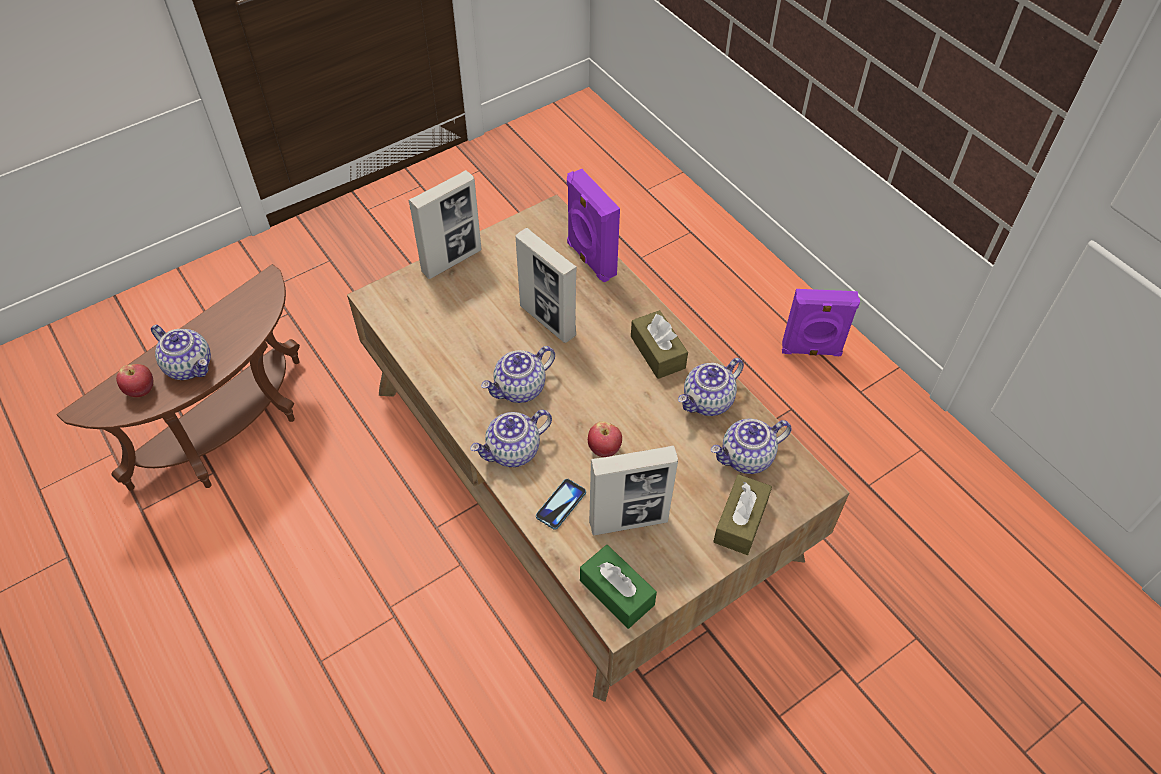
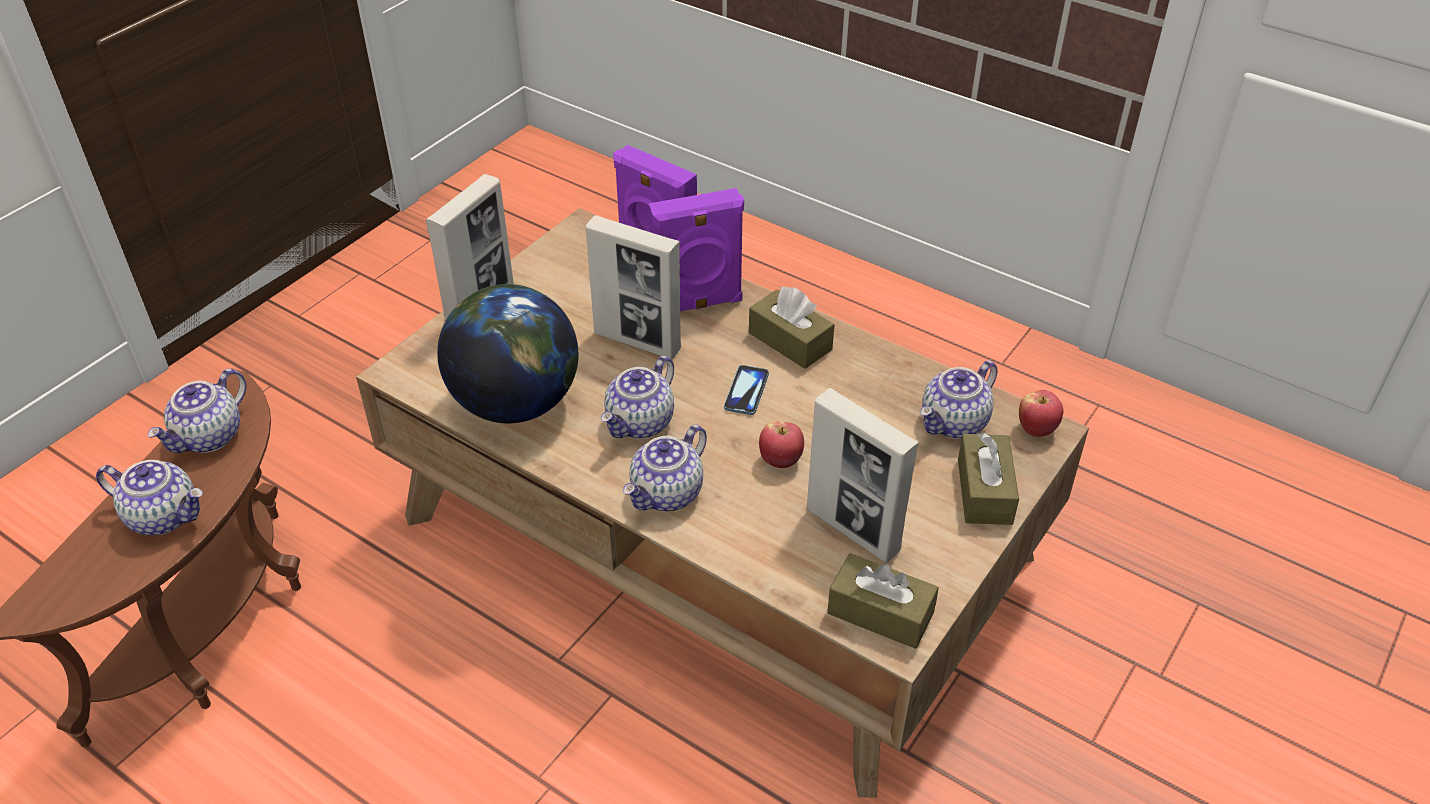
camera: 20 degrees left, 10 degrees down
(141, 390) = (102, 565): apple -> apple (1036, 429)
(442, 347) = (516, 402): none -> globe
(561, 504) = (759, 536): phone -> phone (746, 391)
(617, 592) = (880, 613): green tissue box -> brown tissue box
(629, 521) = (853, 530): picture frame -> picture frame turned 75 degrees clockwise
(708, 401) = (877, 377): teapot -> teapot (209, 437)
(811, 351) = (925, 336): purple speaker -> purple speaker (698, 304)

